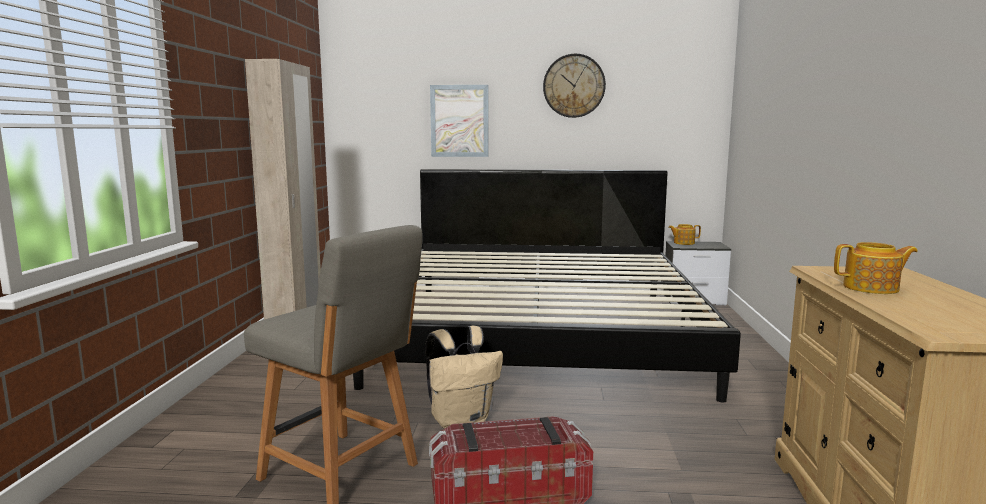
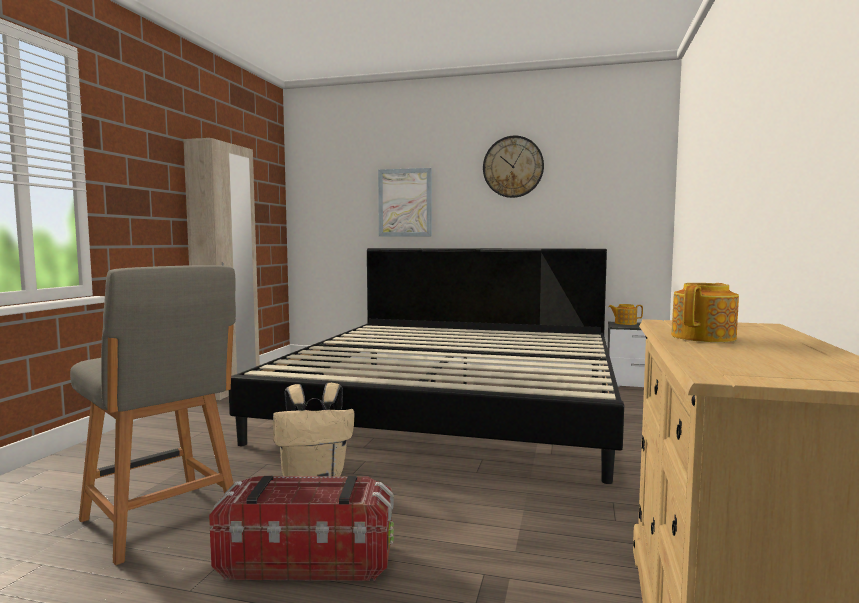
camera: 10 degrees right, 5 degrees down
(872, 288) = (704, 337): teapot -> teapot turned 60 degrees counterclockwise

